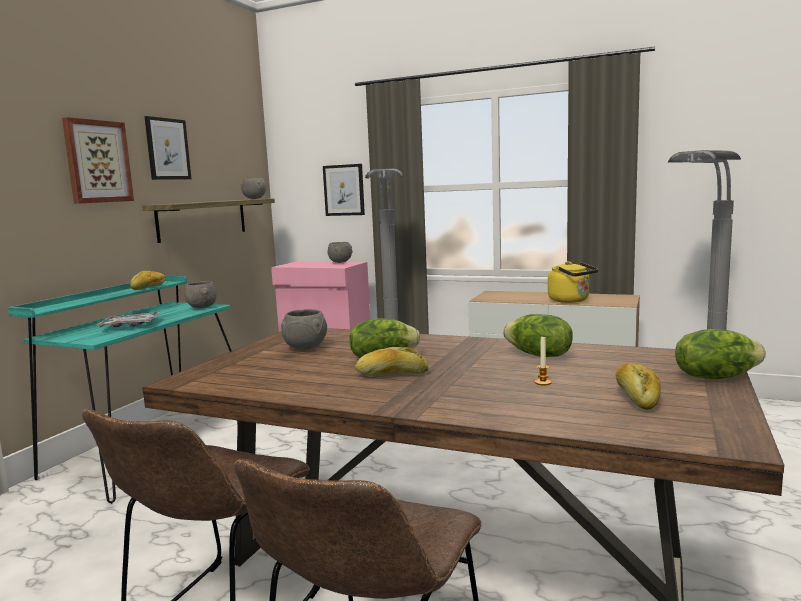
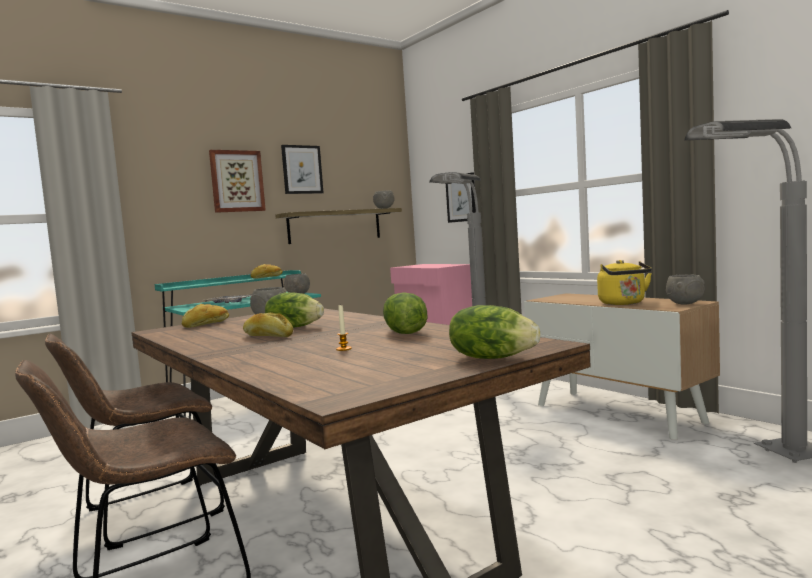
camera: 30 degrees right, 5 degrees down
(340, 262) = (448, 264): grey bowl -> grey bowl (684, 304)
(637, 397) = (376, 364): bread -> bread (206, 324)

